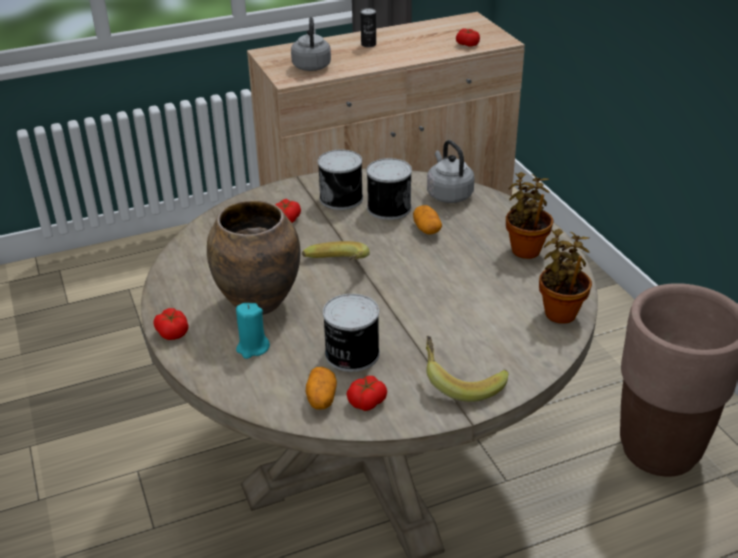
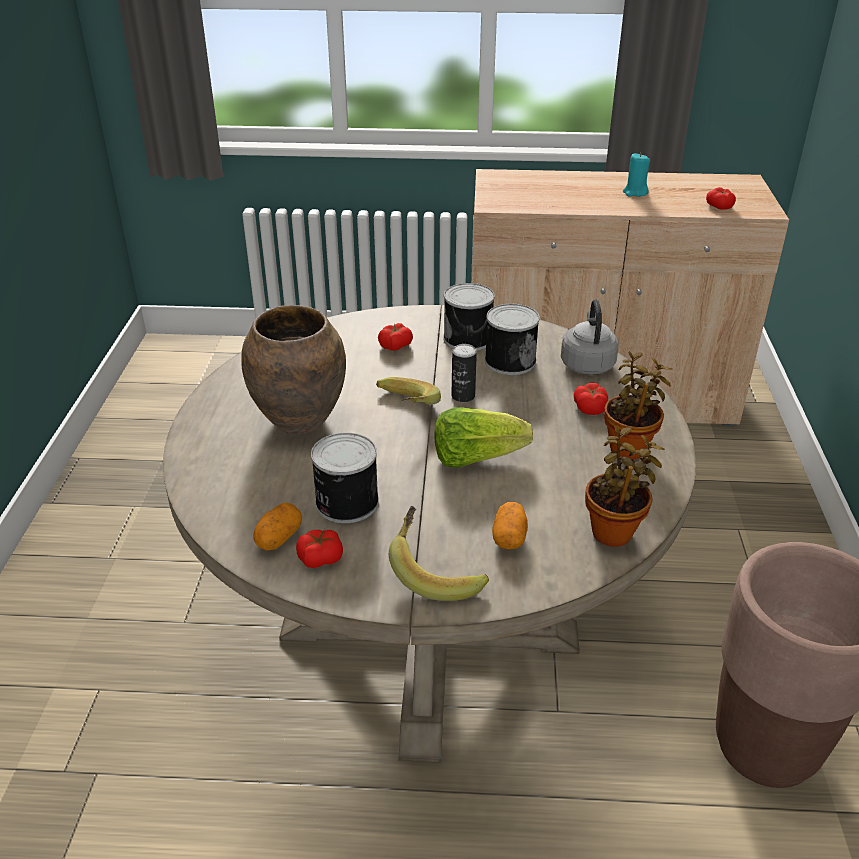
camera: 25 degrees right, 0 degrees up
(172, 332) = (198, 425): tomato -> tomato (590, 407)
(252, 348) = (256, 464): turquoise candle -> turquoise candle (635, 192)
(311, 65) = (528, 196): grey kettle -> none
(368, 44) = (606, 186): can -> can (463, 396)
(422, 289) = (476, 457): none -> lettuce
(426, 229) = (533, 394): potato -> potato (509, 537)

